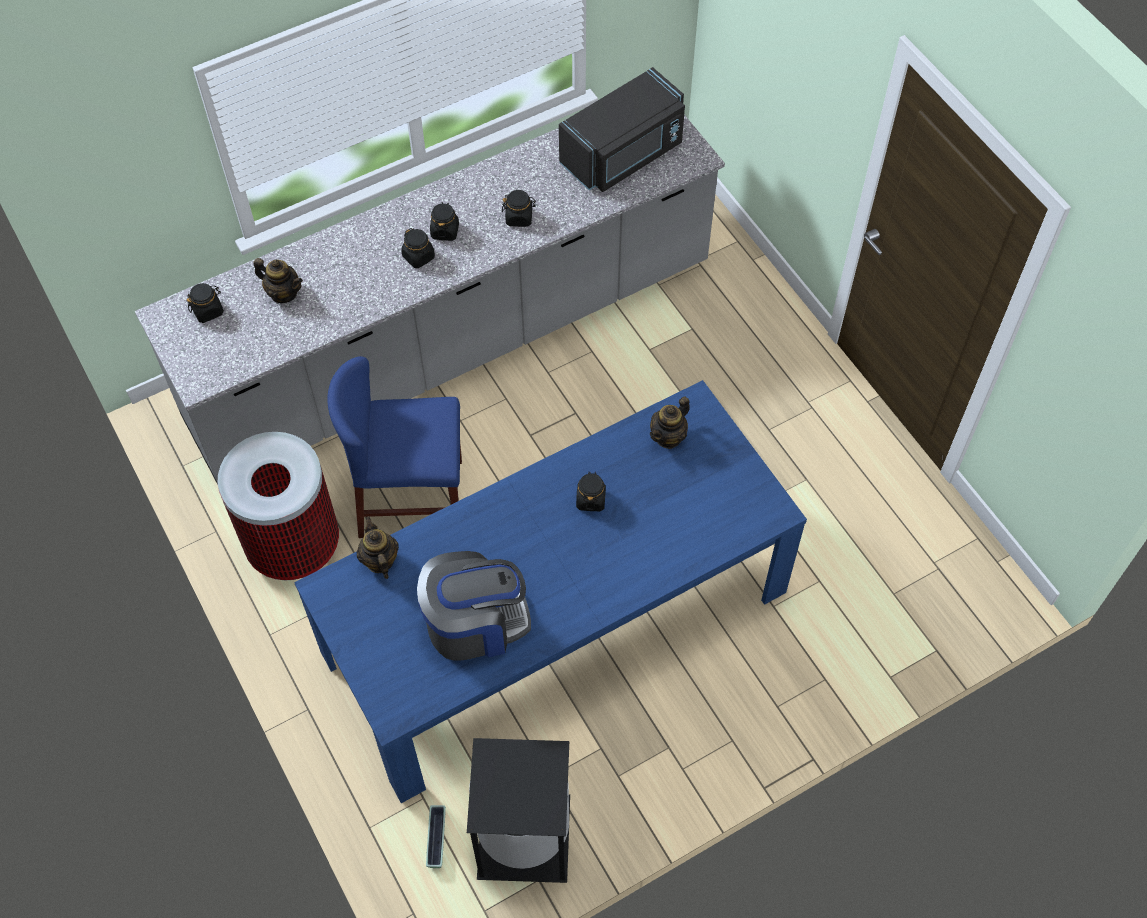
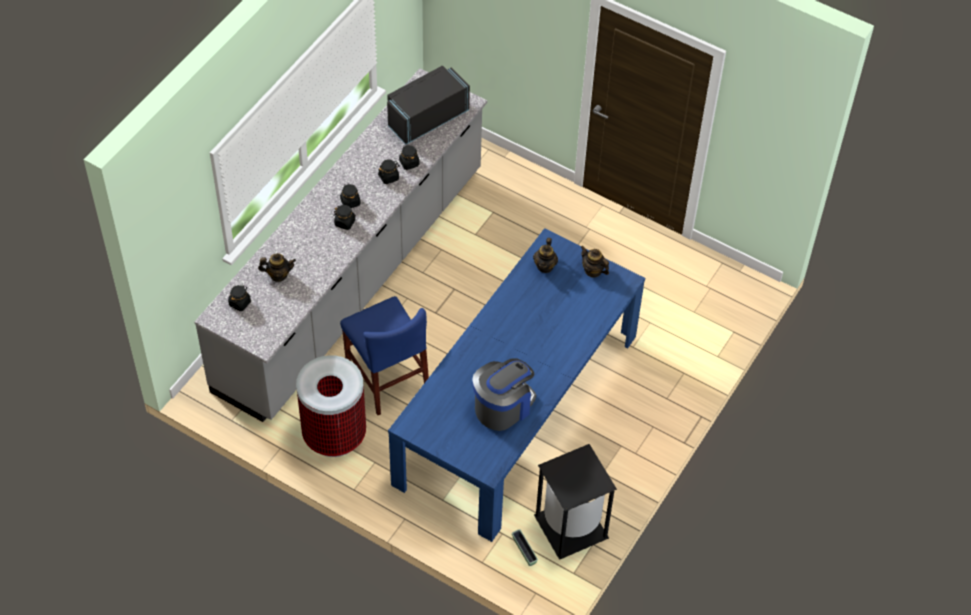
camera: 30 degrees left, 5 degrees down
(379, 561) = (428, 398): teapot -> teapot (593, 271)
(411, 497) = (387, 378): blue chair -> blue chair turned 90 degrees counterclockwise
(590, 499) = (524, 317): black jar -> black jar (409, 163)
(624, 154) = (426, 117): black microwave -> black microwave turned 150 degrees counterclockwise

